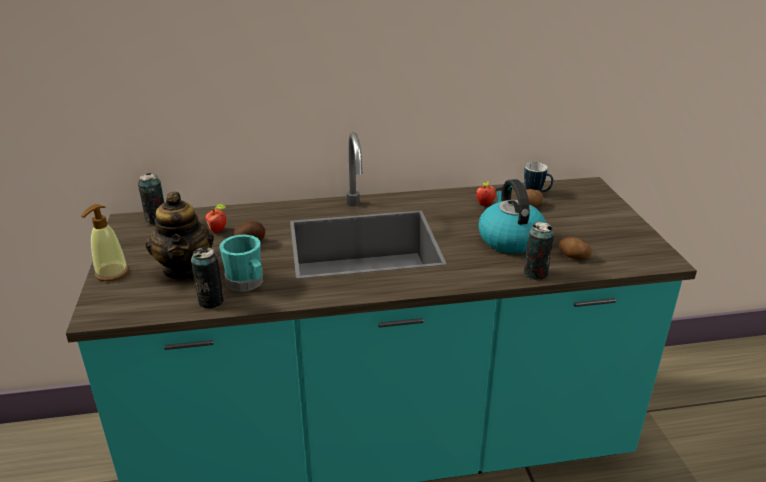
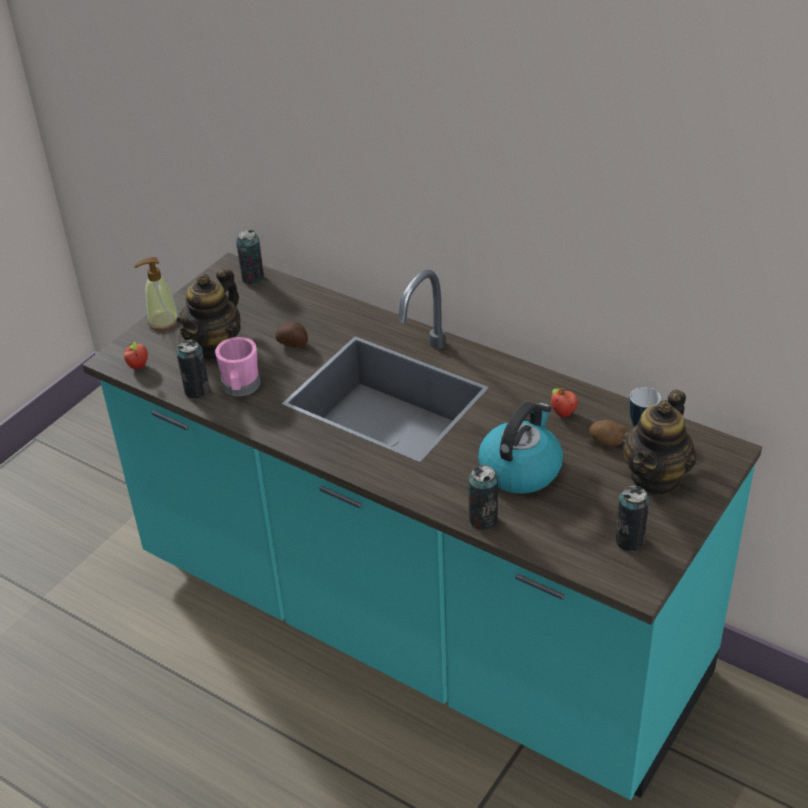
camera: 45 degrees right, 10 degrees up
(218, 230) = (285, 316): apple -> apple (139, 366)
(247, 283) = (240, 387): turquoise mug -> pink mug
(573, 257) = (549, 524): potato -> none
(581, 210) = (656, 477): none -> teapot
(622, 243) = (629, 540): none -> can

